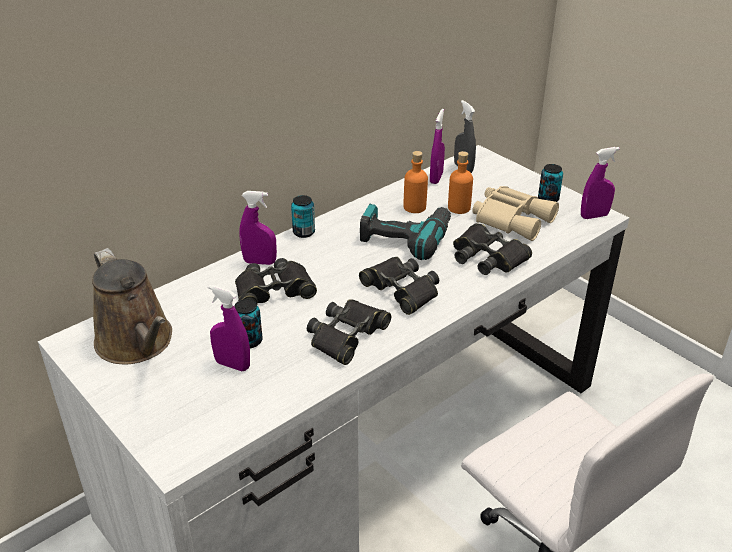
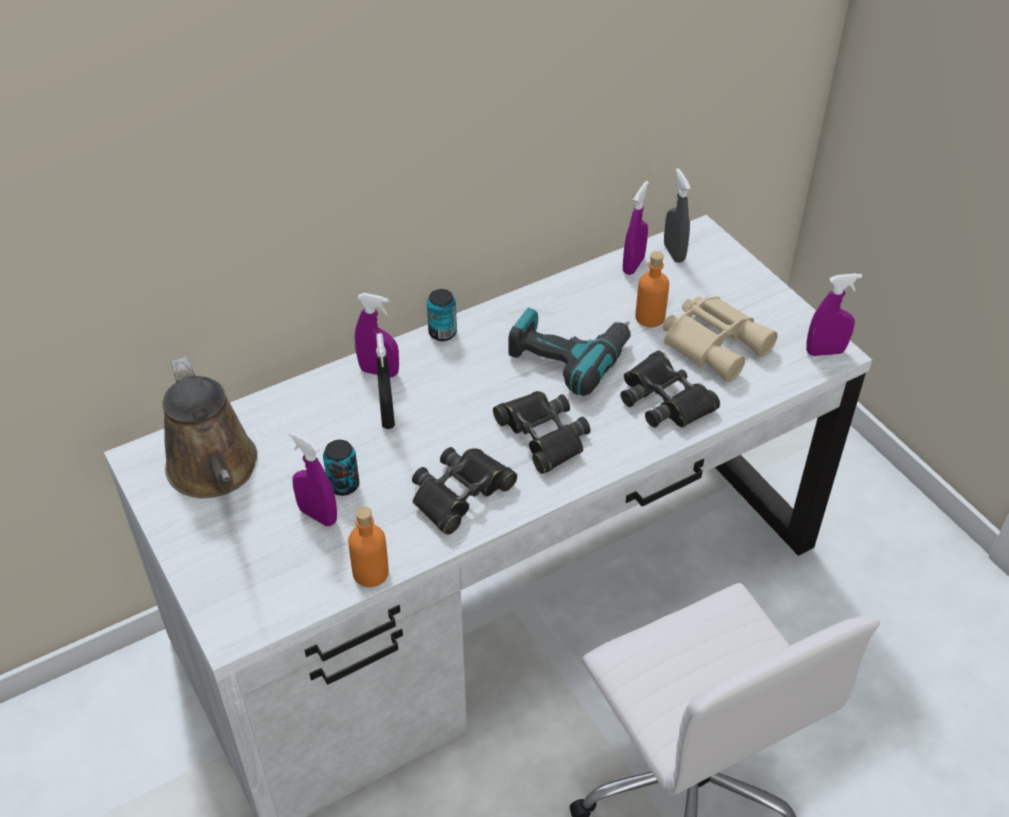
camera: 10 degrees right, 10 degrees up
(274, 290) = (387, 416): black binoculars -> black spray bottle
(414, 207) = (592, 309): orange bottle -> orange bottle (371, 573)
(548, 199) = (772, 317): can -> none

